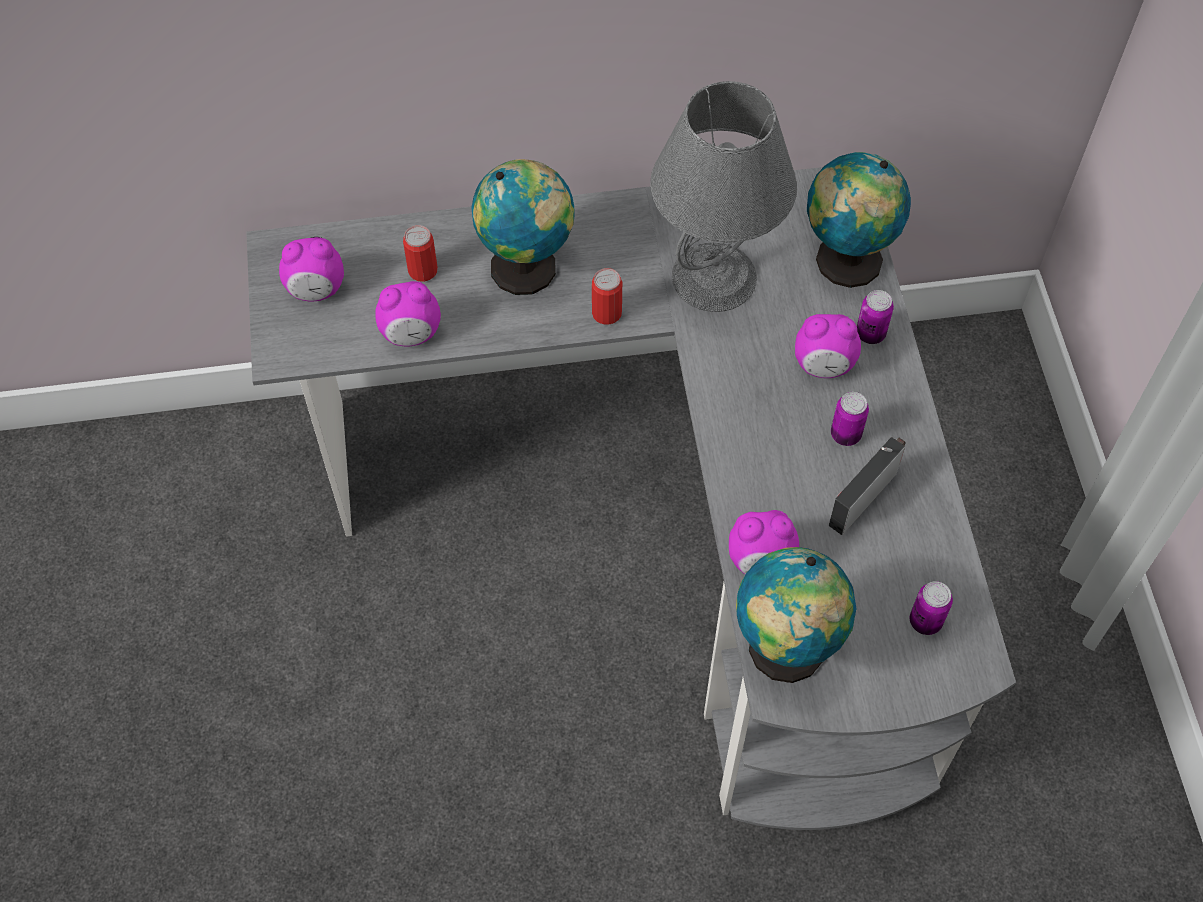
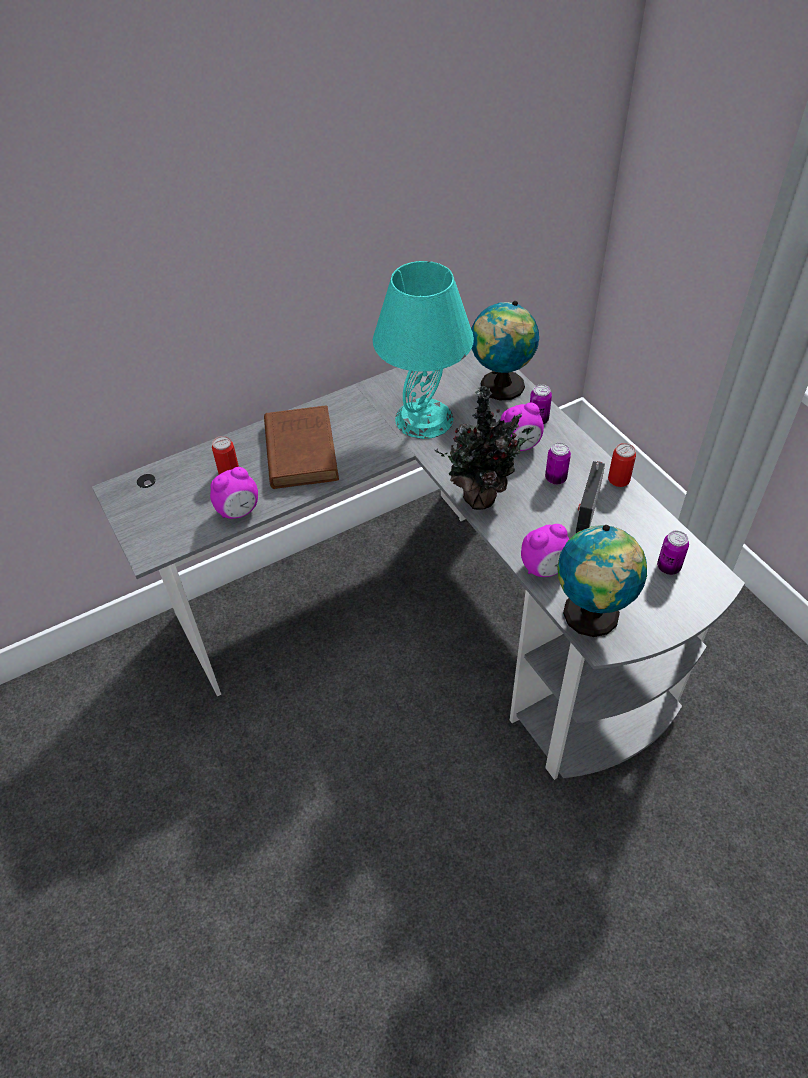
camera: 20 degrees left, 10 degrees down
(316, 290) = (158, 506): alarm clock -> none
(528, 269) = (300, 450): globe -> brown book
(606, 313) = (365, 459): can -> can (618, 479)
(714, 276) = (424, 418): grey table lamp -> turquoise table lamp
(733, 425) = (482, 496): none -> potted plant

